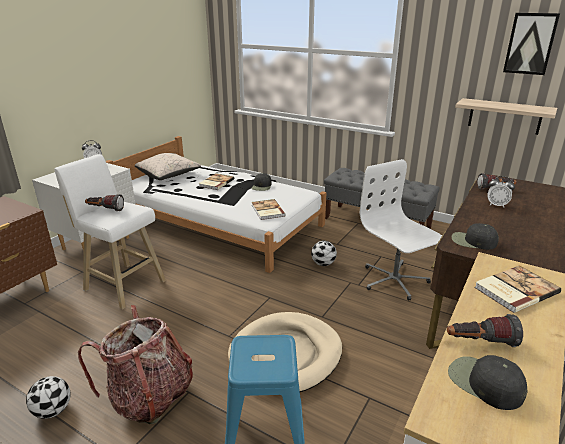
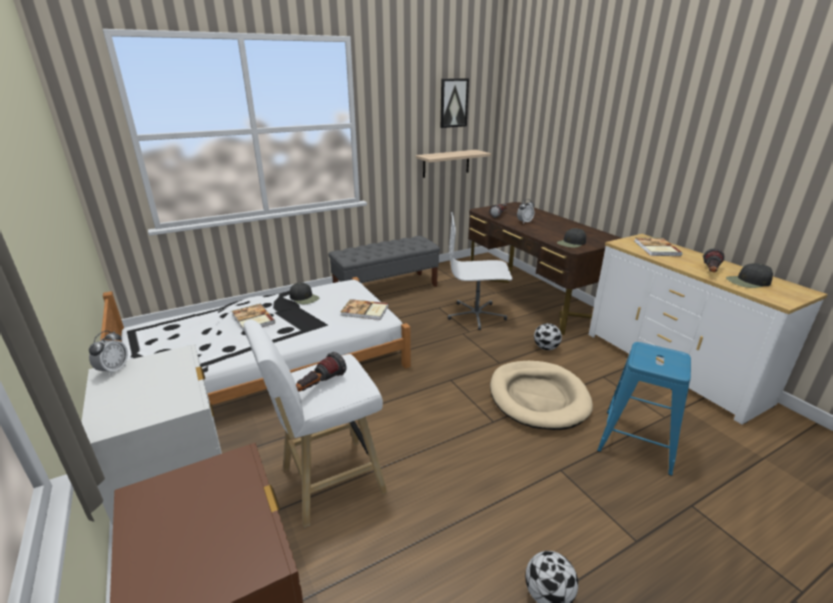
camera: 60 degrees left, 0 degrees up
(149, 396) = (556, 500): backpack -> none
(168, 175) = (167, 344): beige pillow -> none
(323, 264) = (423, 335): football -> football (546, 348)

